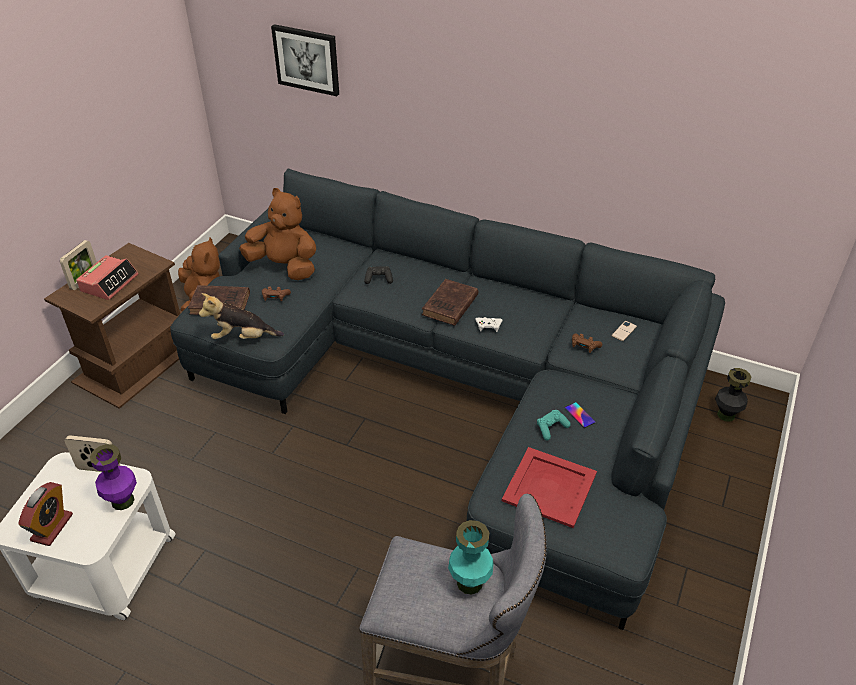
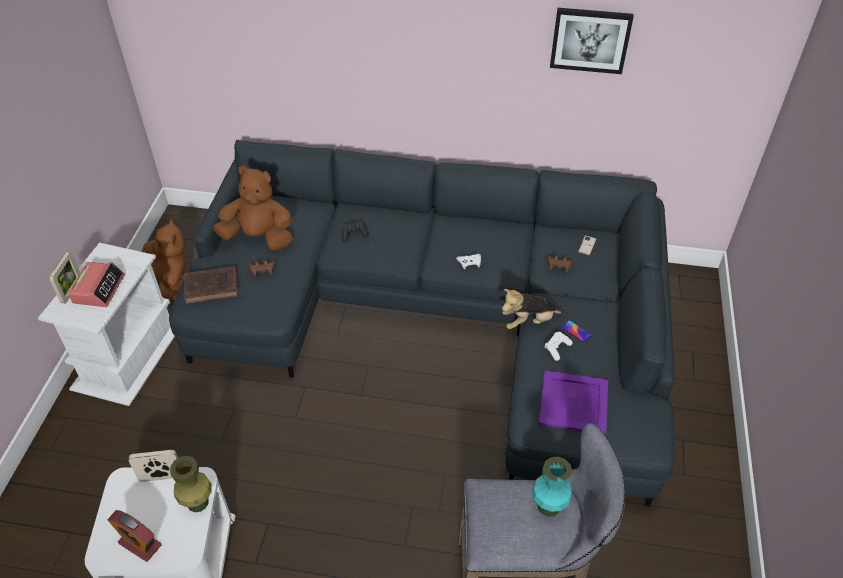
camera: 15 degrees left, 5 degrees up
(52, 527) = (140, 544): alarm clock -> alarm clock turned 120 degrees clockwise
(123, 501) = (198, 502): purple vase -> green vase
(139, 360) = (129, 353): brown side table -> white side table
(243, 338) = (247, 317): plush toy -> plush toy (529, 321)
(307, 59) = (244, 33): picture -> picture (590, 40)
(449, 306) = (428, 250): brown book -> none
(548, 487) = (573, 403): red tray -> purple tray
(551, 428) = (557, 348): turquoise game controller -> white game controller
(726, 415) = (674, 298): black vase -> none

